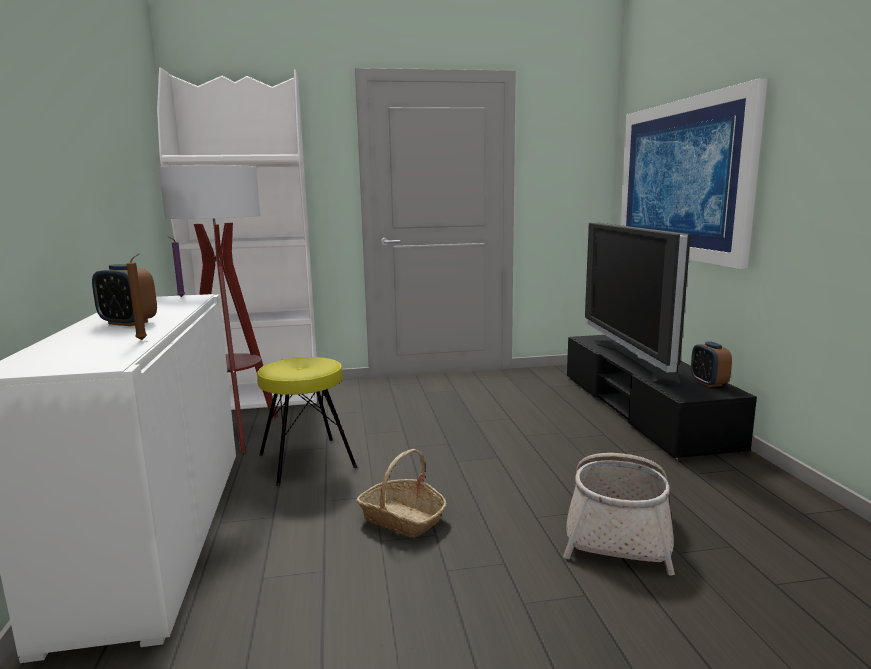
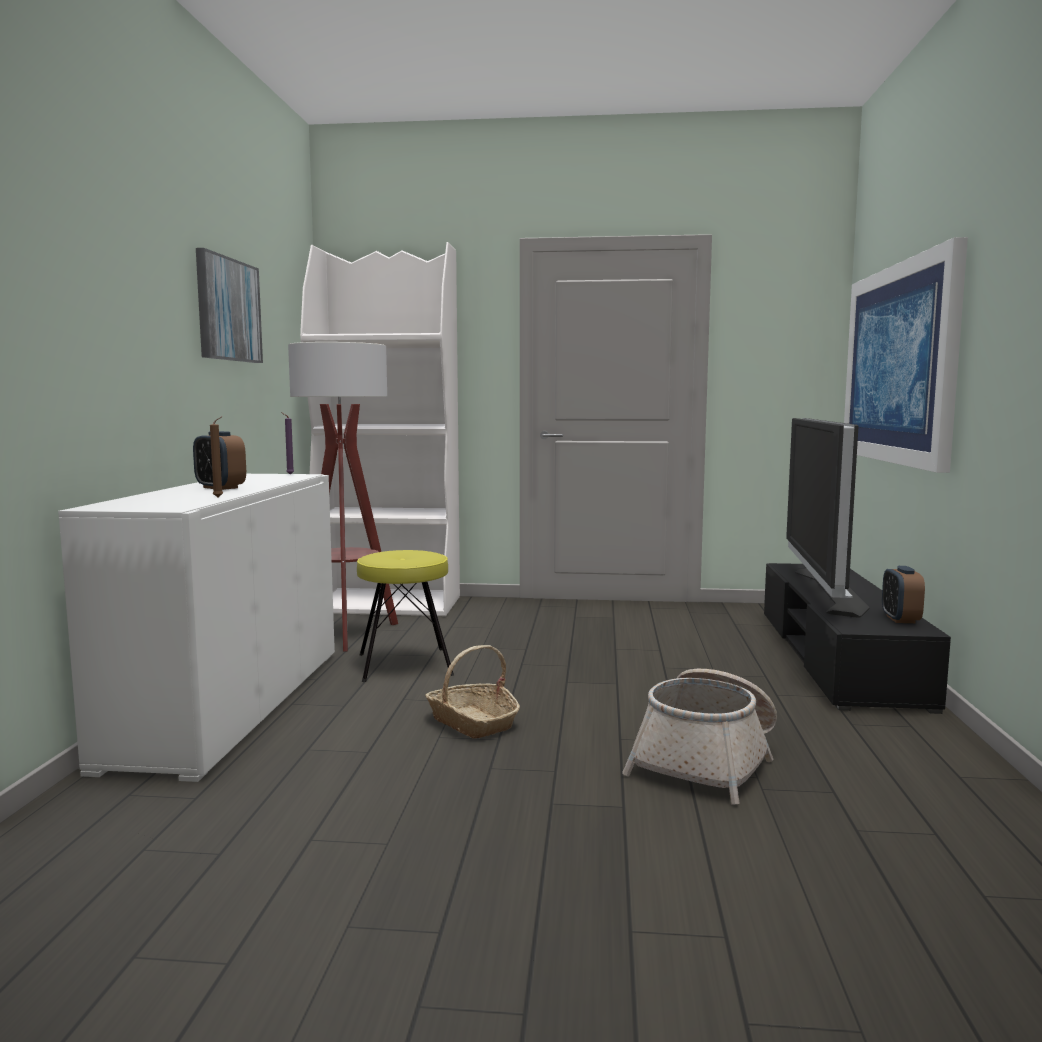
camera: 15 degrees right, 5 degrees down
(96, 132) = (228, 310): none -> picture

